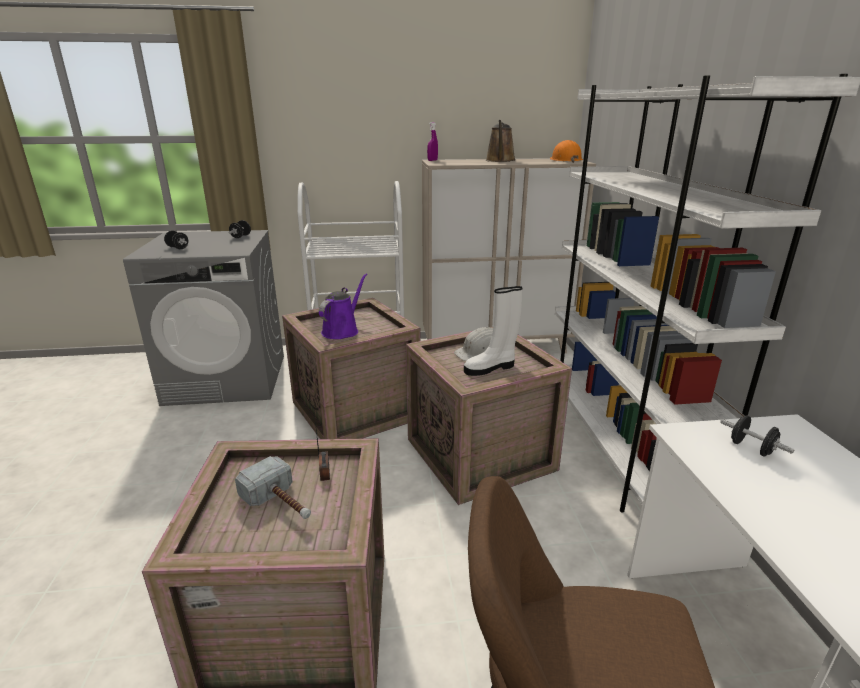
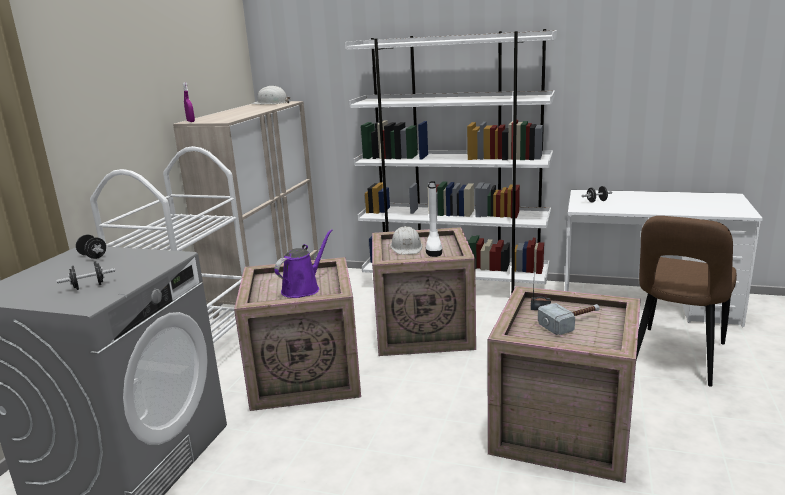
camera: 65 degrees left, 5 degrees down
(342, 330) = (303, 289): purple watering can -> purple watering can turned 75 degrees clockwise
(500, 161) = (238, 111): brown watering can -> none
(565, 160) = (271, 103): orange hard hat -> white hard hat

